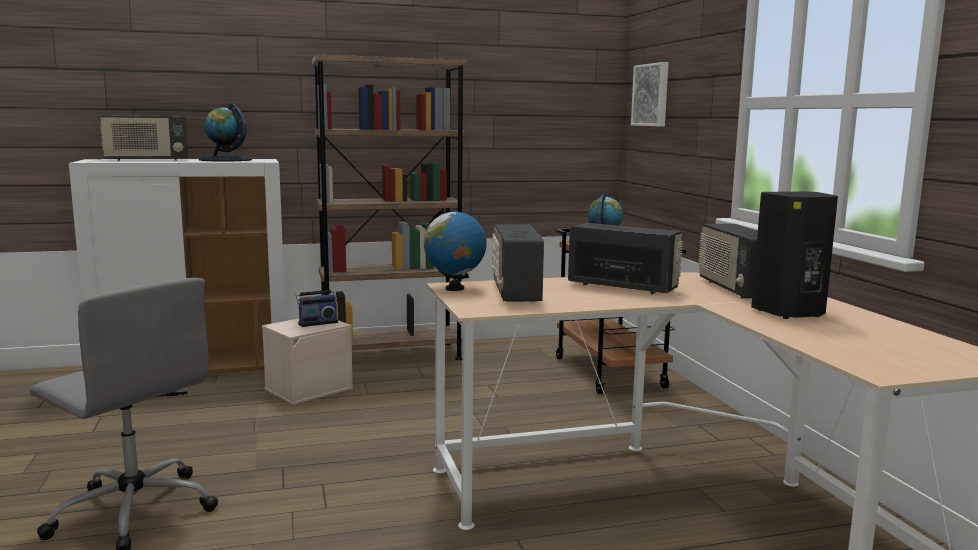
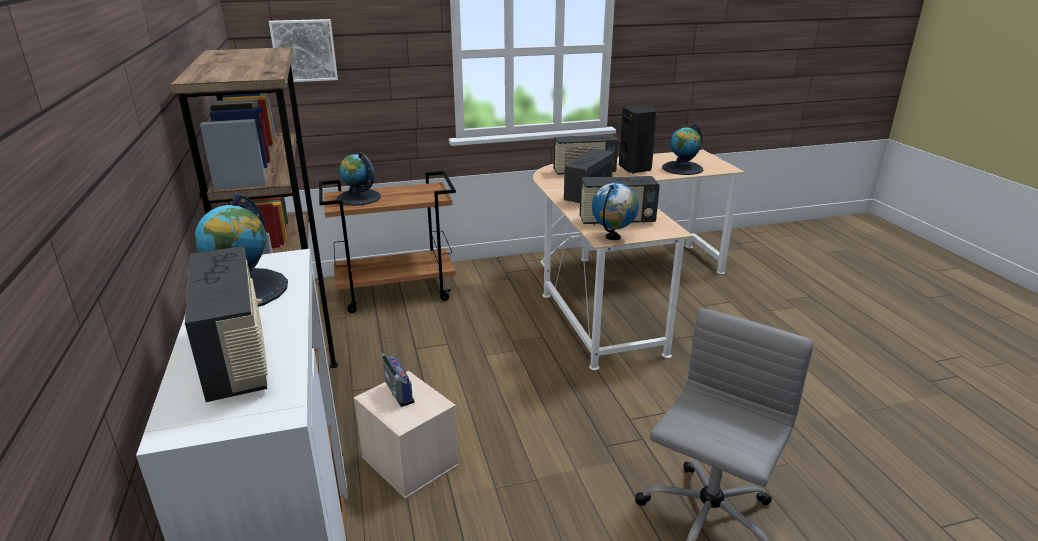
camera: 90 degrees left, 15 degrees up
(832, 339) = (682, 168): none -> globe

